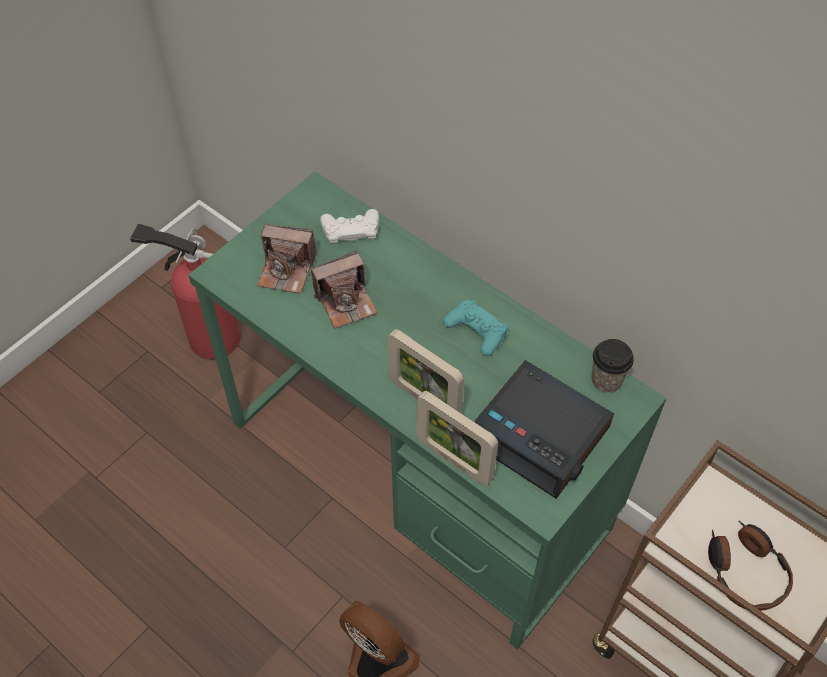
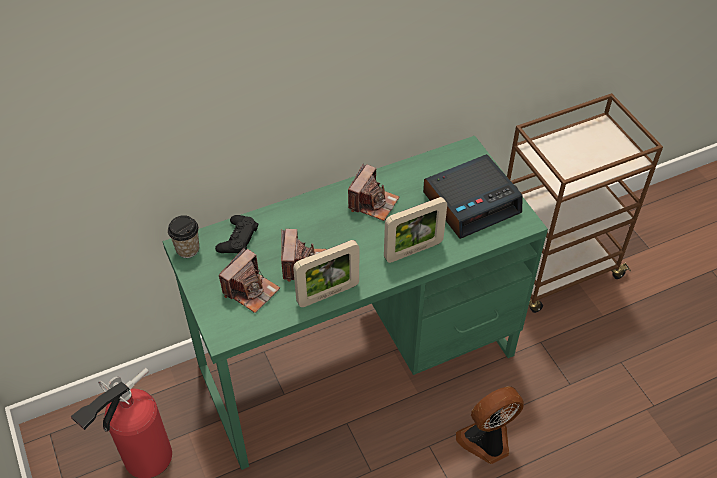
camera: 65 degrees left, 5 degrees down
(350, 229) = (238, 239): white game controller -> black game controller
(454, 460) = (468, 252): picture frame -> picture frame (328, 294)
(476, 331) = (373, 203): turquoise game controller -> camera
(606, 380) = (448, 156): cup -> cup (187, 249)
(744, 570) = (591, 161): headphones -> none

